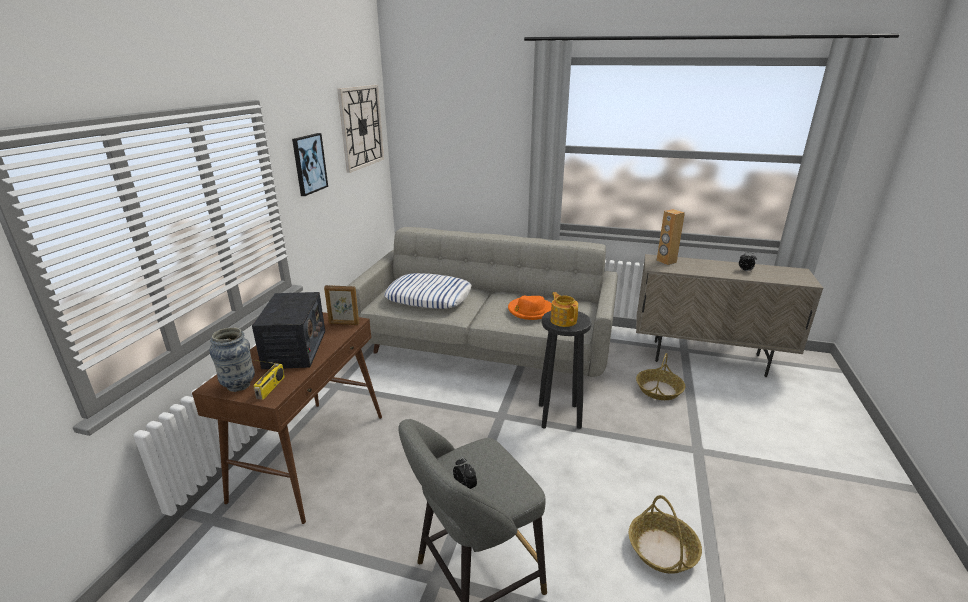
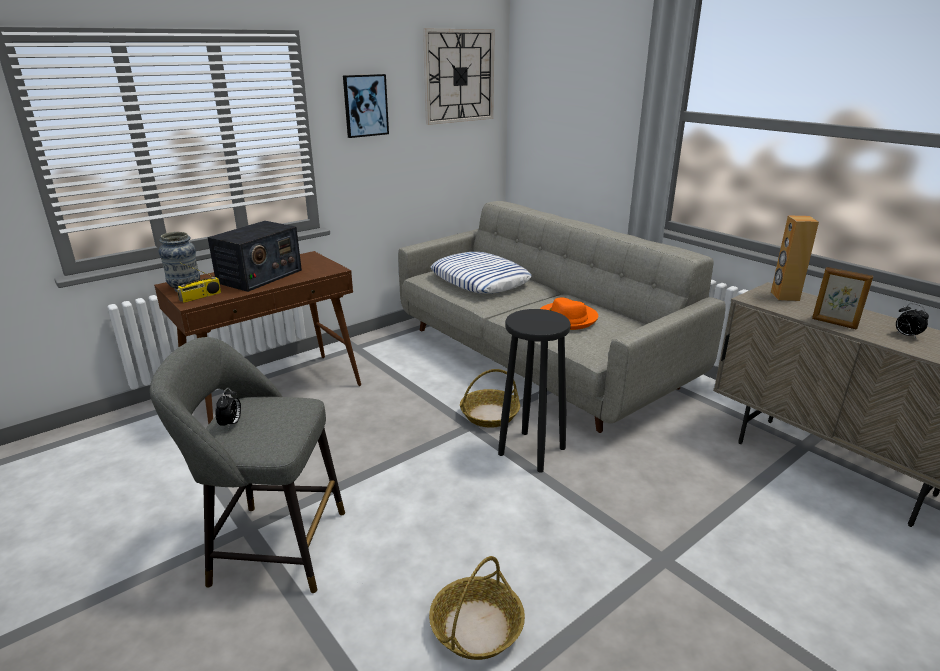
camera: 35 degrees right, 0 degrees up
(344, 324) = (324, 268): picture frame -> picture frame (834, 323)
(563, 320) = (531, 320): teapot -> none
(658, 389) = (699, 474): basket -> basket (490, 415)

